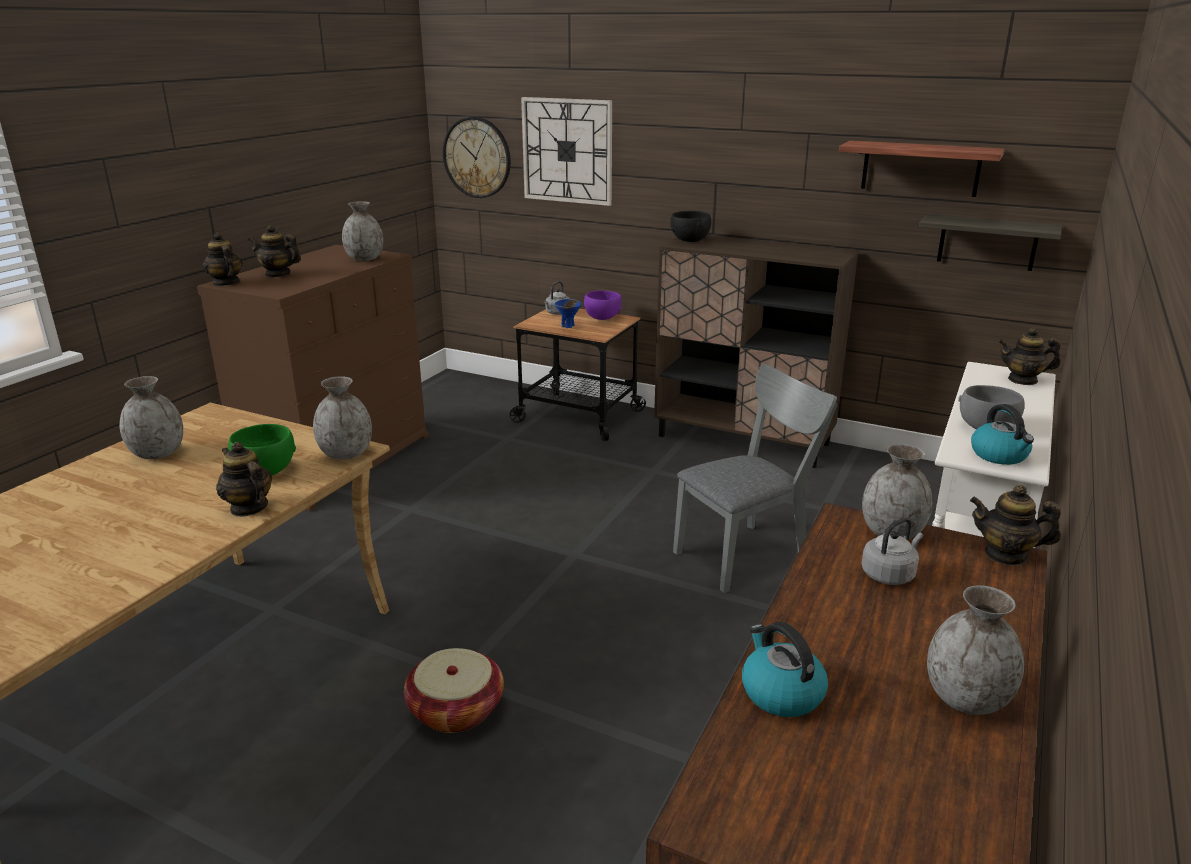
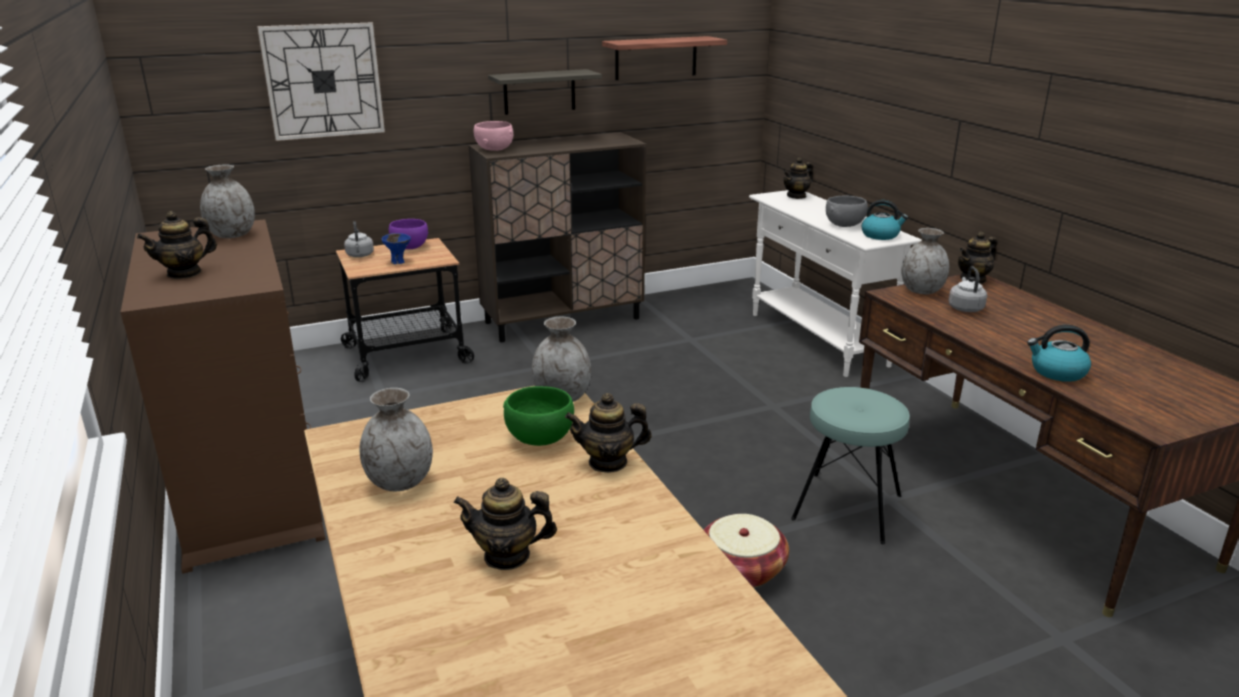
camera: 50 degrees left, 0 degrees up
(225, 283) = (152, 298): teapot -> teapot (507, 556)
(477, 157) = (197, 103): wall clock -> none
(639, 735) = (847, 507): none -> turquoise stool
(690, 240) = (494, 149): black bowl -> pink bowl
(747, 554) = (704, 385): grey chair -> none
(967, 699) = (1095, 337): grey vase -> none
(987, 242) = (706, 108): shelf -> shelf (539, 92)

